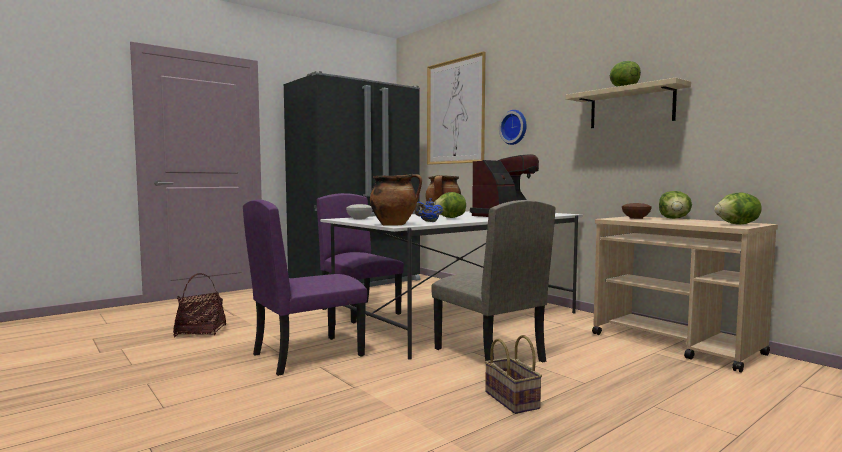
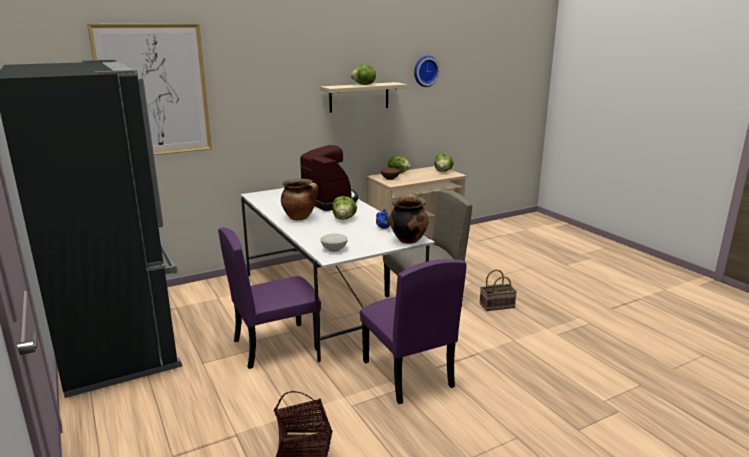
camera: 80 degrees left, 15 degrees up
(514, 127) = (250, 111): wall clock -> wall clock (425, 71)

